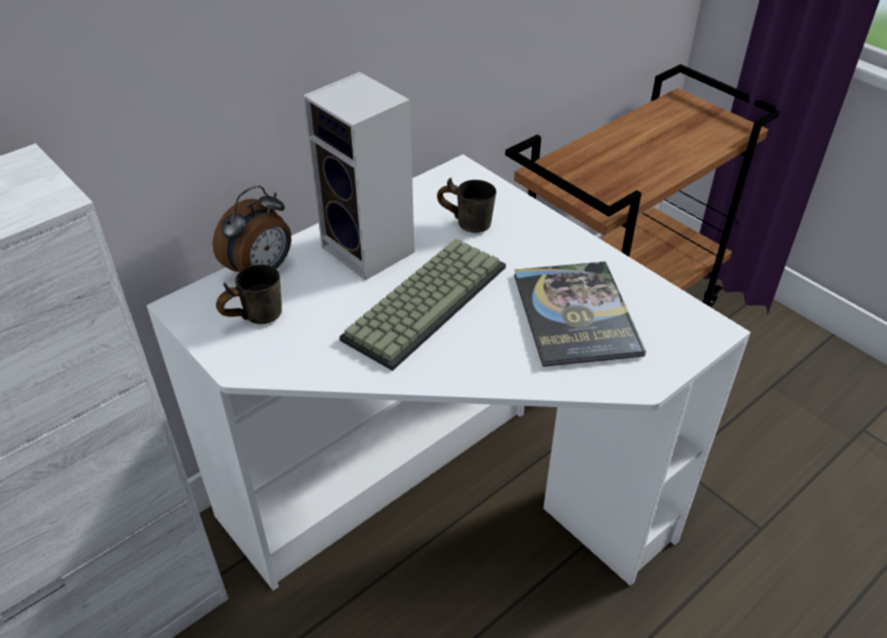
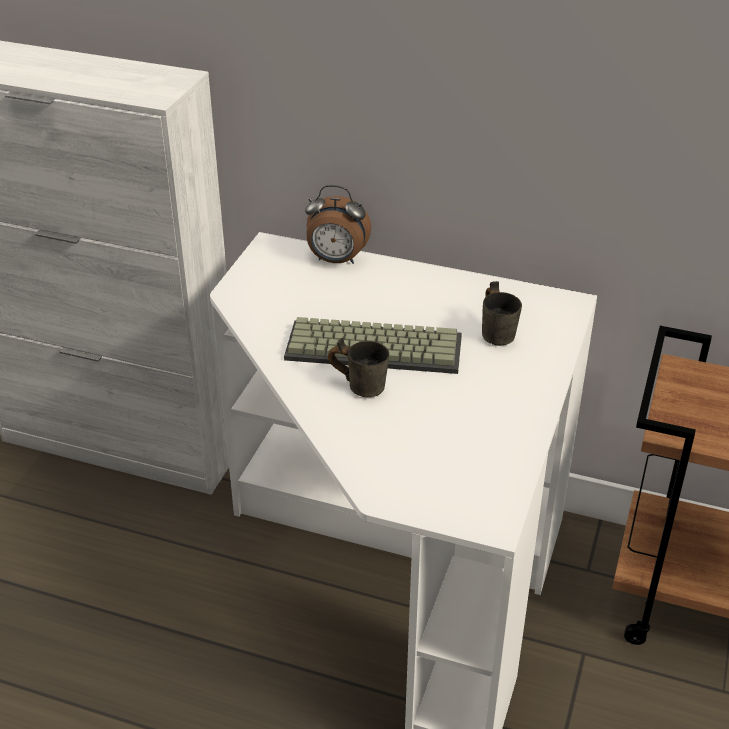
camera: 60 degrees right, 5 degrees down
(253, 315) = (287, 277): grey mug -> grey mug (361, 384)
(371, 250) = (410, 299): speaker -> none
(575, 314) = (434, 432): book -> none

